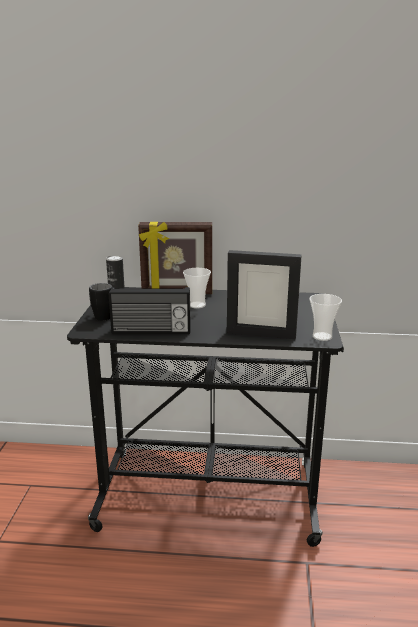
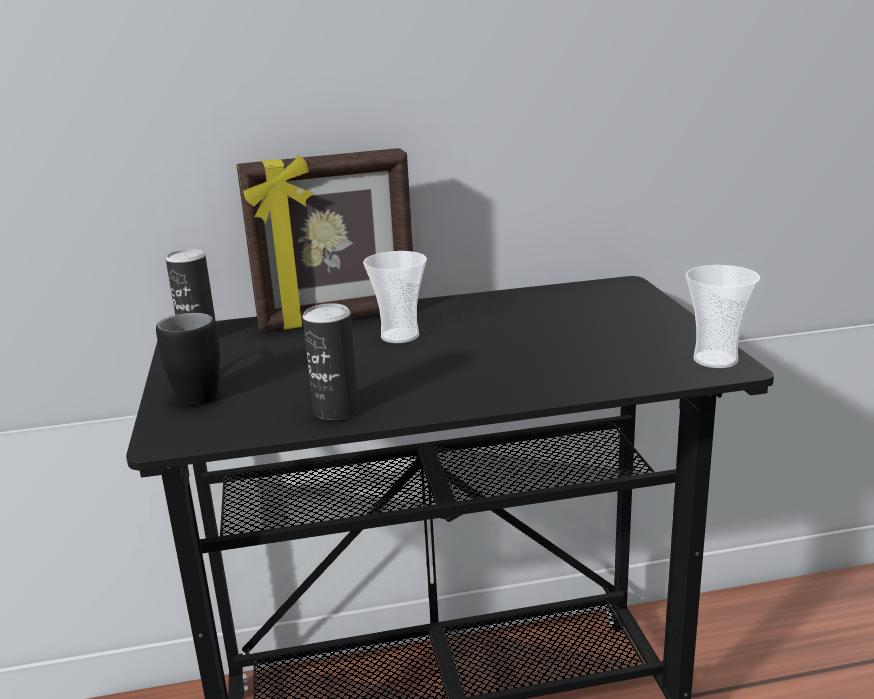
camera: 15 degrees left, 0 degrees up
(151, 331) = (336, 410): radio -> can
(261, 333) = (586, 374): picture frame -> none

